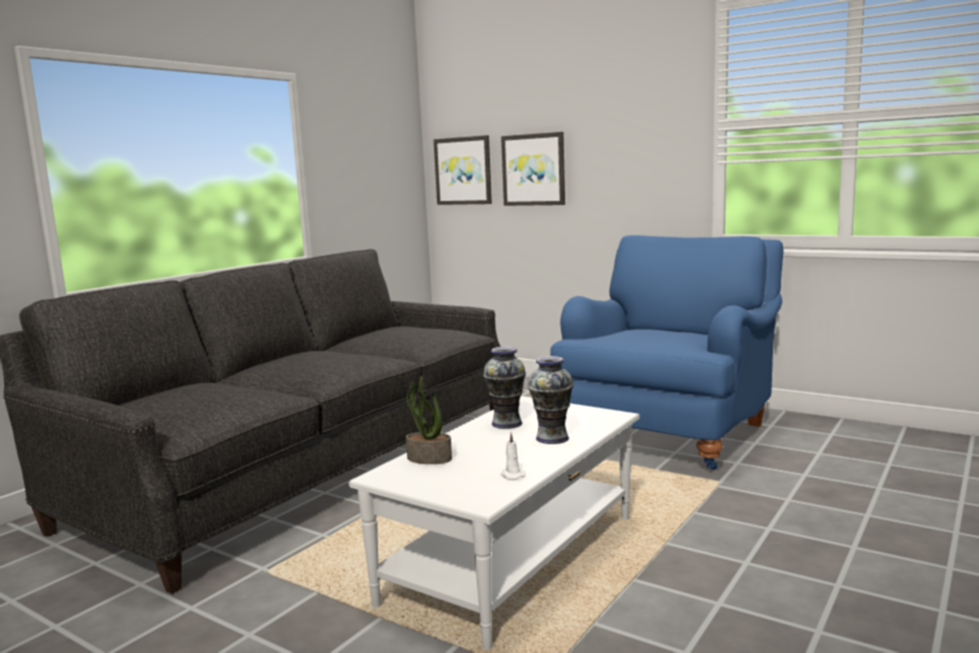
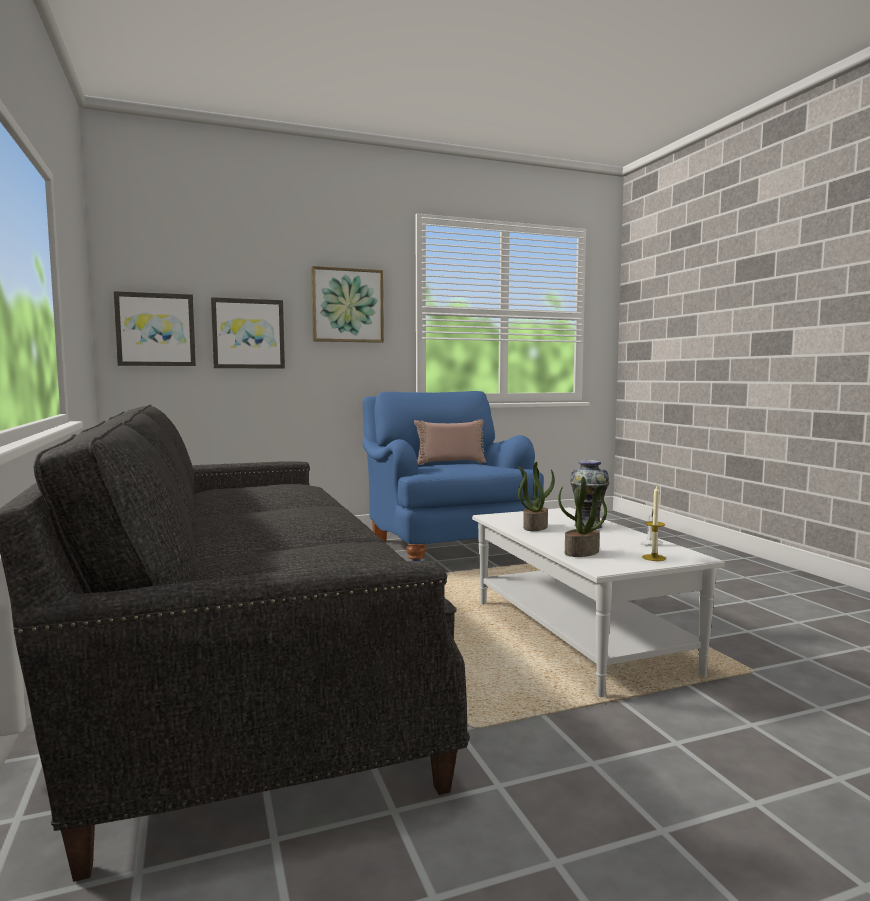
camera: 55 degrees left, 5 degrees down
(451, 487) = (653, 558): none -> candle
(507, 423) = (535, 527): vase -> potted plant
(629, 129) = (347, 305): none -> picture
(670, 330) = (450, 463): none -> beige pillow

